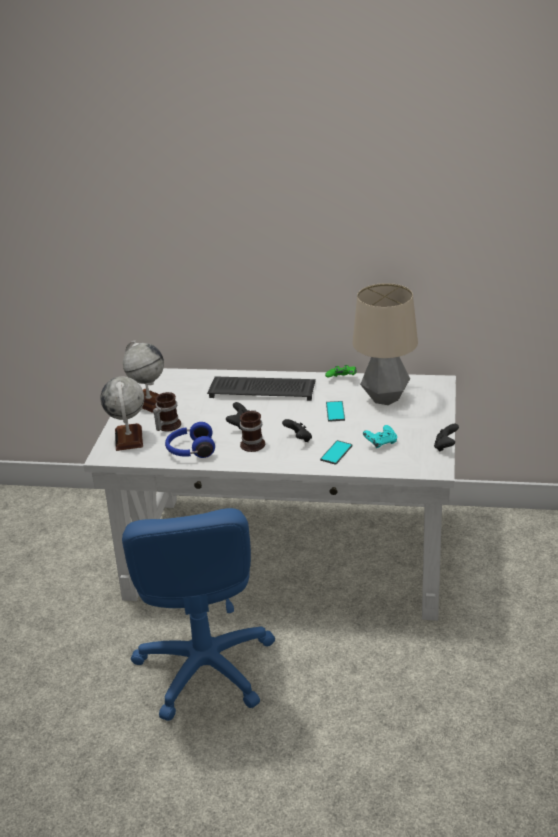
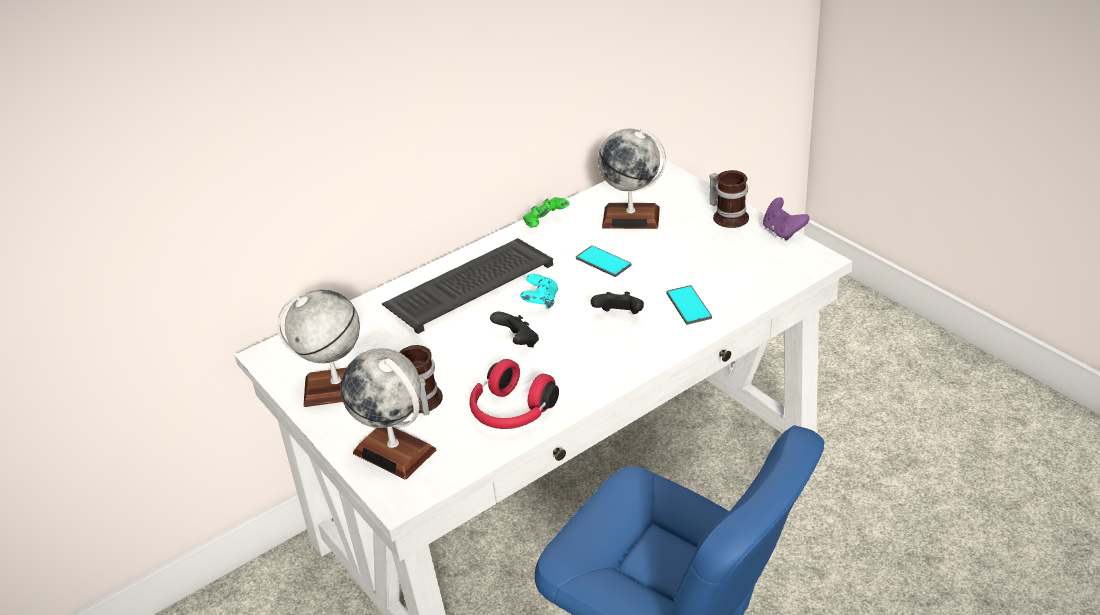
camera: 45 degrees left, 5 degrees up
(190, 450) = (511, 412): blue headphones -> red headphones
(254, 443) = (575, 353): mug -> mug (729, 216)
(381, 444) = (716, 267): turquoise game controller -> turquoise game controller (540, 302)
(385, 398) = (631, 217): table lamp -> globe
(445, 446) = (782, 232): black game controller -> purple game controller

